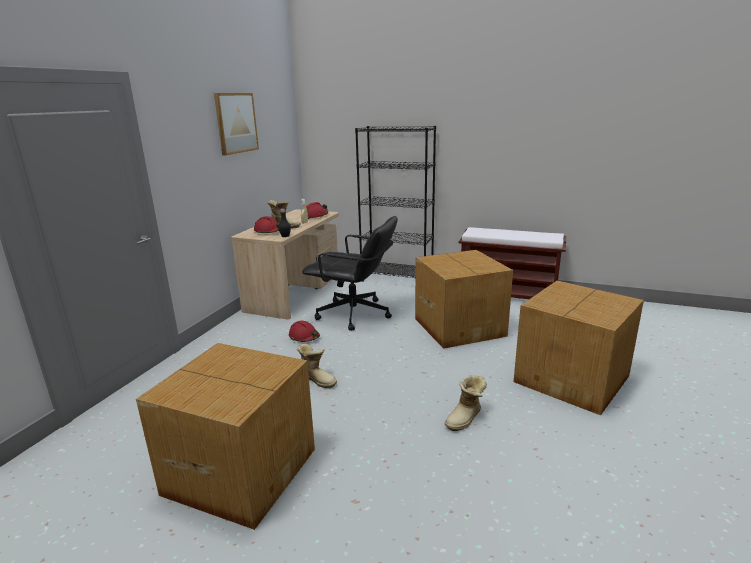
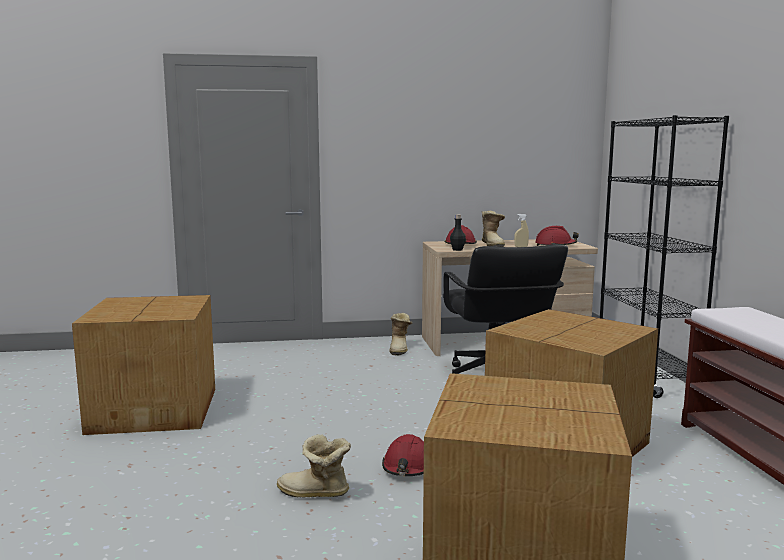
camera: 60 degrees right, 10 degrees down
(236, 123) = (466, 113): picture -> none
(304, 337) = (406, 372): red hard hat -> red hard hat (407, 467)
(318, 379) = (326, 399): boot -> boot (400, 349)

